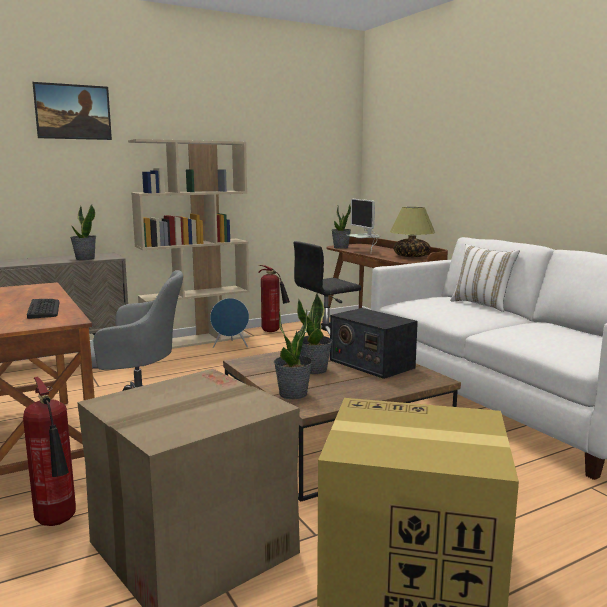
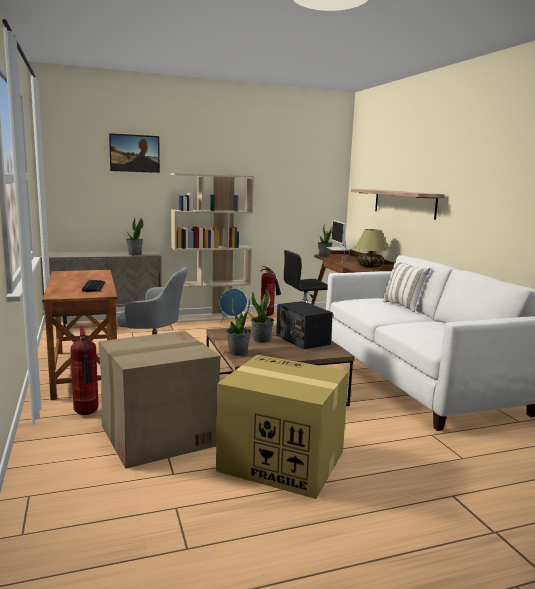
camera: 10 degrees right, 0 degrees up
(453, 170) = (404, 203): none -> shelf

